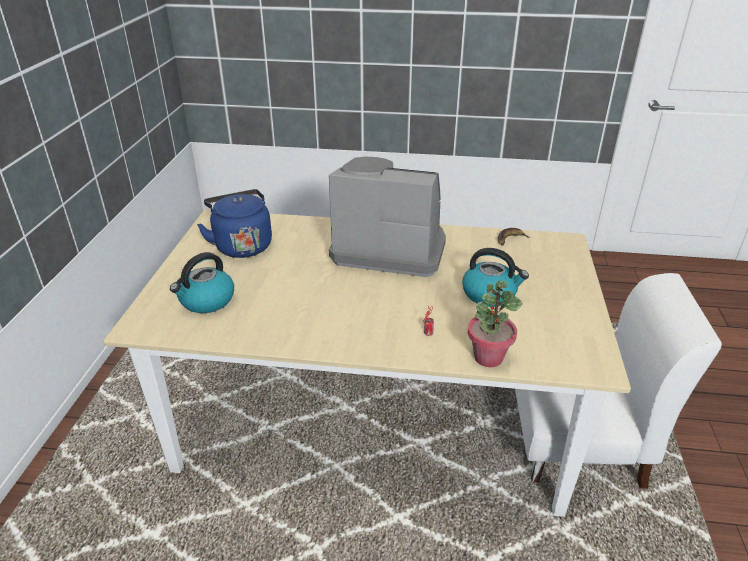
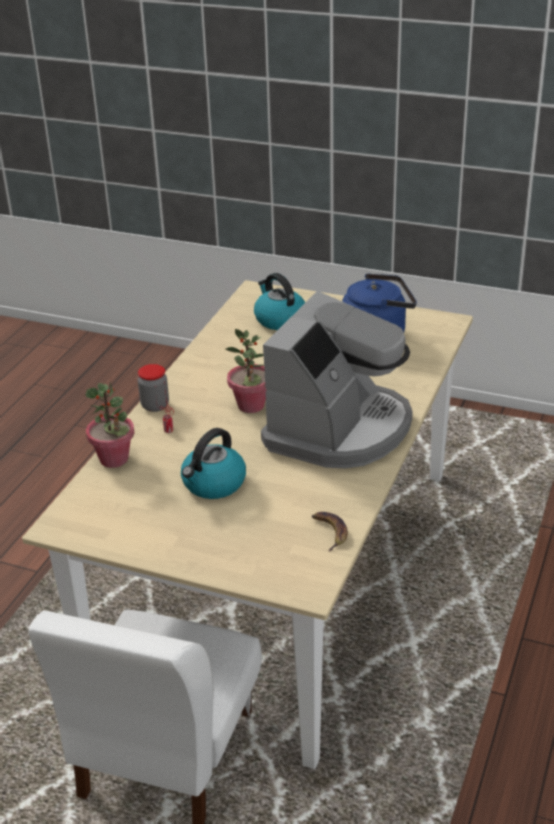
camera: 105 degrees right, 0 degrees up
(370, 293) = (251, 405): none -> potted plant
(389, 351) = (155, 405): none -> jar

